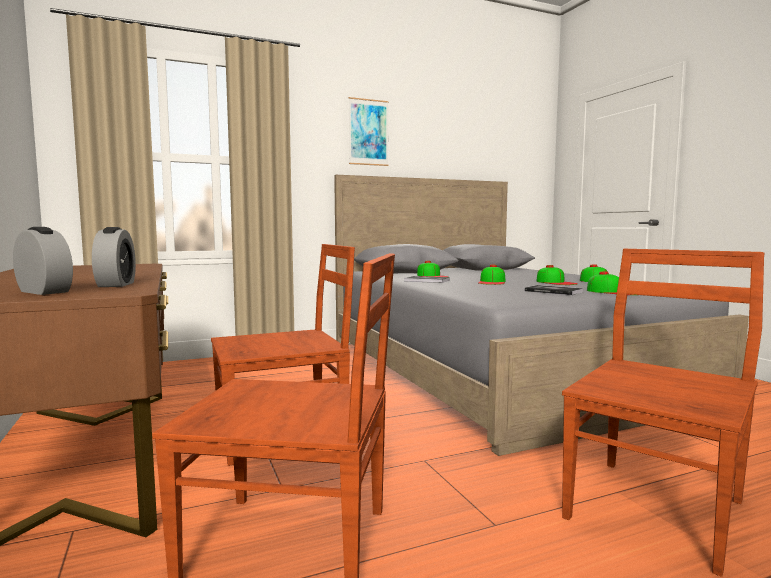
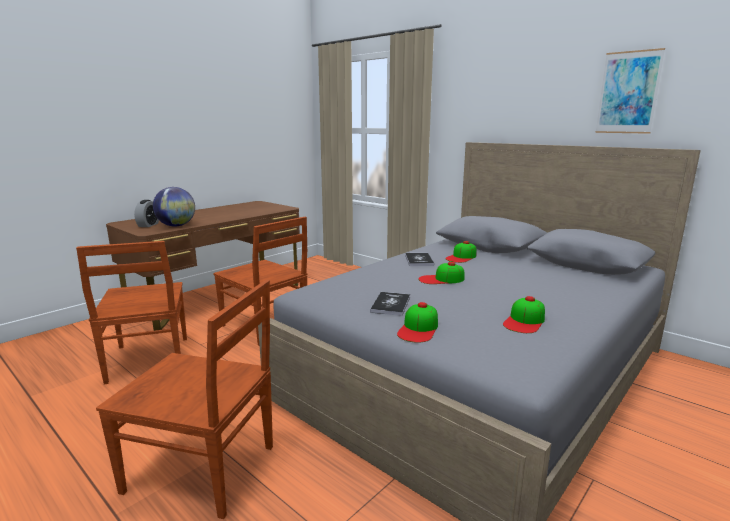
camera: 65 degrees right, 10 degrees up
(116, 284) = (176, 226): alarm clock -> globe
(368, 132) = (507, 96): picture -> picture (628, 92)
(556, 282) = (478, 301): cap -> none

